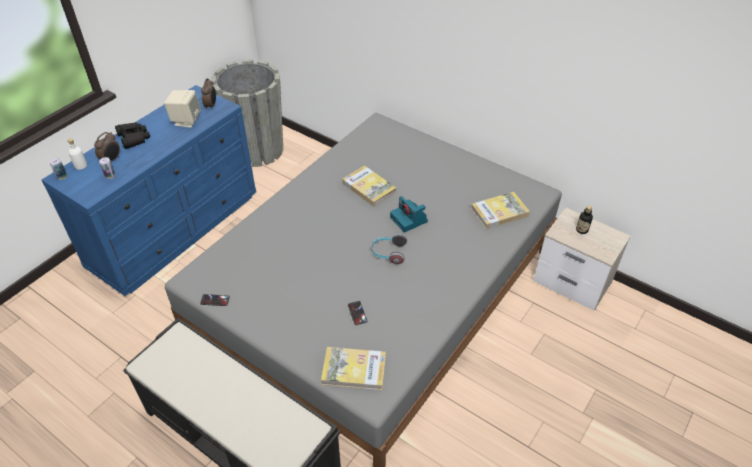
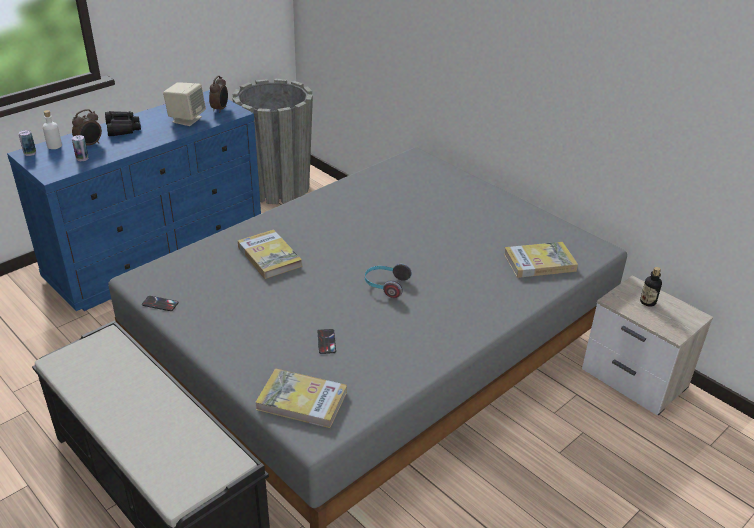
camera: 10 degrees right, 10 degrees down
(369, 188) = (383, 217): book -> book (269, 256)
(409, 220) = (422, 255): camera -> none

